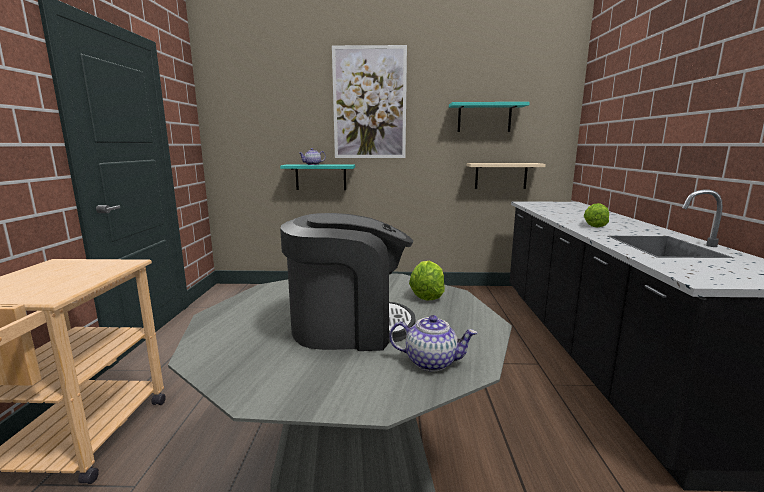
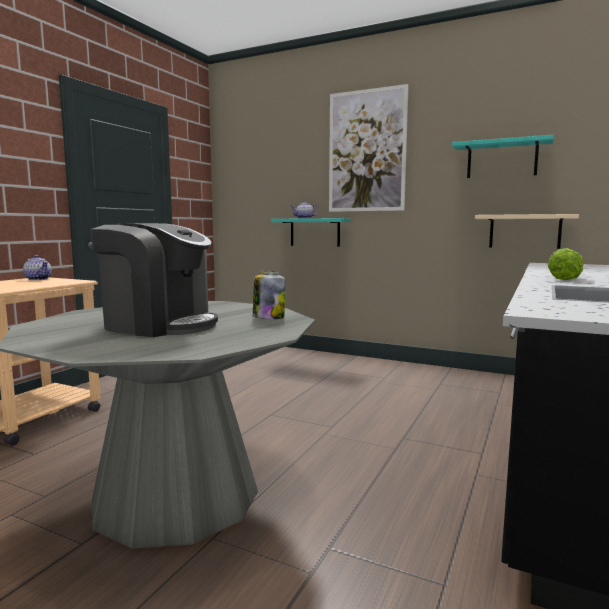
camera: 25 degrees right, 5 degrees down
(427, 295) = (268, 318): lettuce -> jar
(431, 362) = (173, 346): teapot -> teapot (38, 279)

